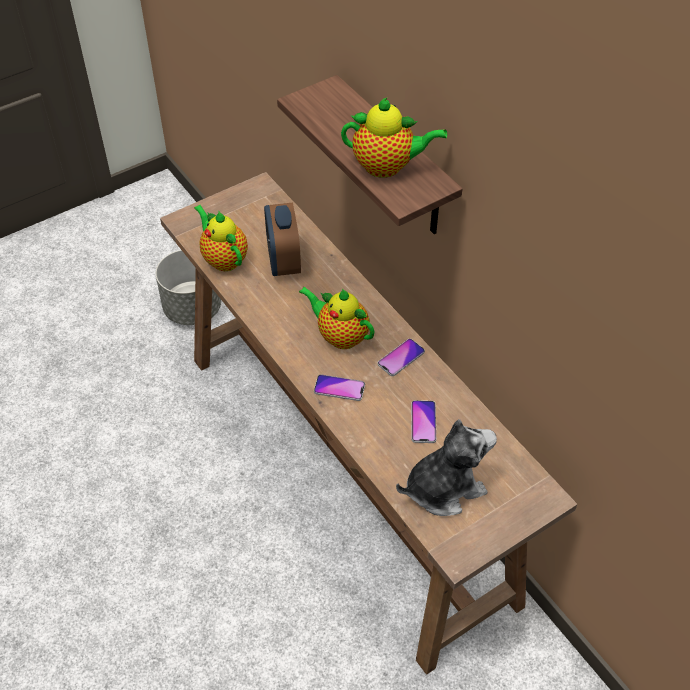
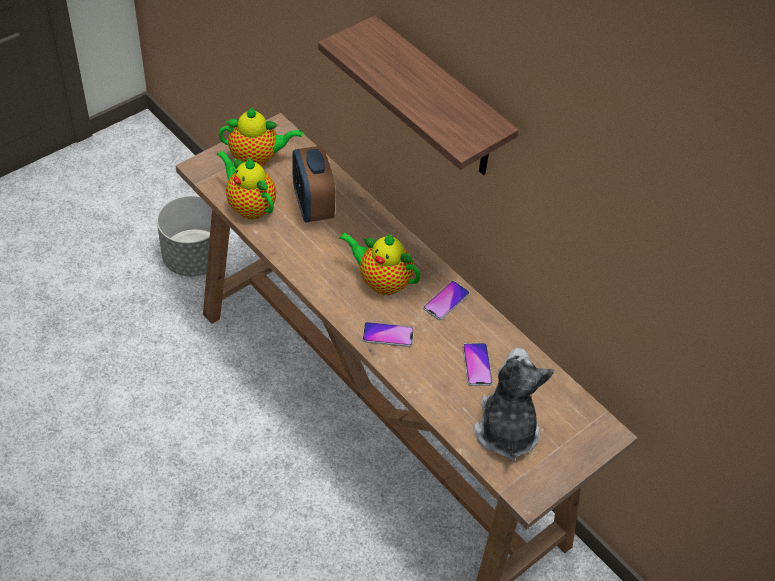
camera: 10 degrees left, 0 degrees up
(387, 166) = (441, 109): teapot -> teapot (257, 158)
(443, 487) = (505, 429): plush toy -> plush toy turned 60 degrees counterclockwise

